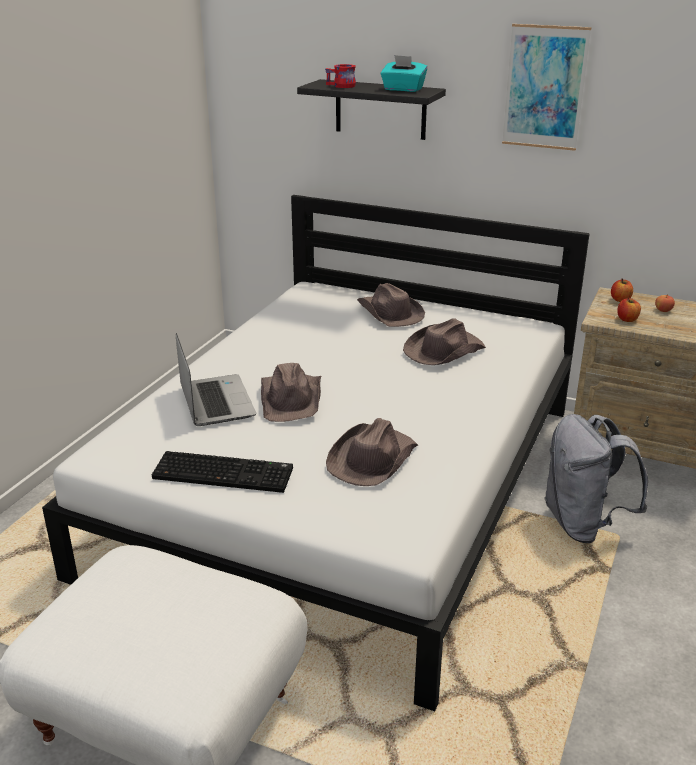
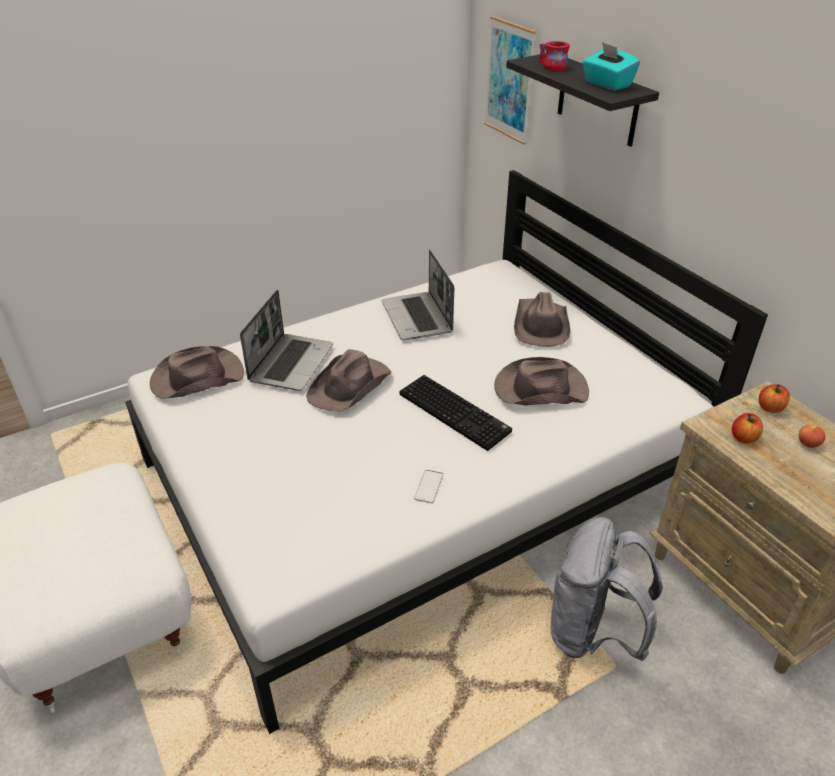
camera: 35 degrees right, 10 degrees up
(225, 473) = (222, 437): keyboard -> keyboard (456, 412)
(285, 337) = (418, 318): none -> laptop
(372, 459) = (343, 480): brown hat -> brown hat (196, 378)
(443, 437) = (429, 486): none -> phone
(544, 87) = (760, 118): picture -> picture (509, 80)

